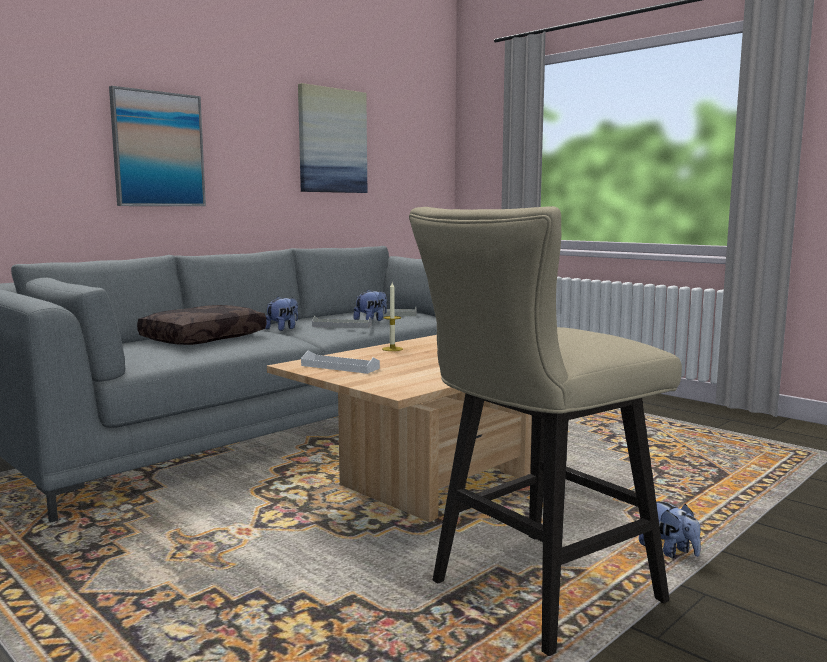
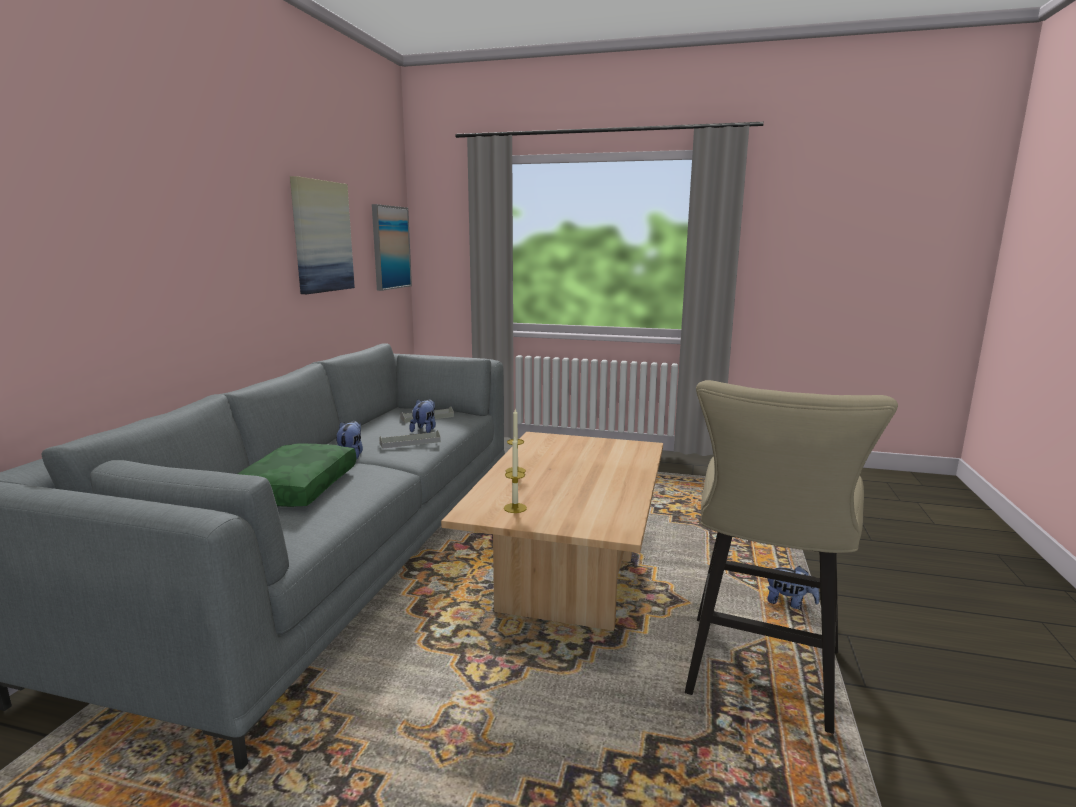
camera: 30 degrees left, 5 degrees up
(158, 149) = (166, 263): picture -> picture (390, 247)
(203, 338) = (294, 488): brown pillow -> green pillow
(340, 367) = (515, 508): white tray -> candle

